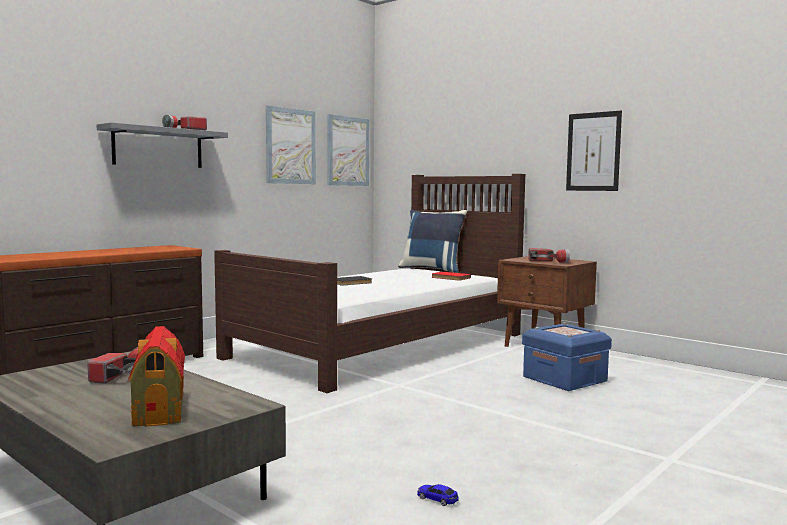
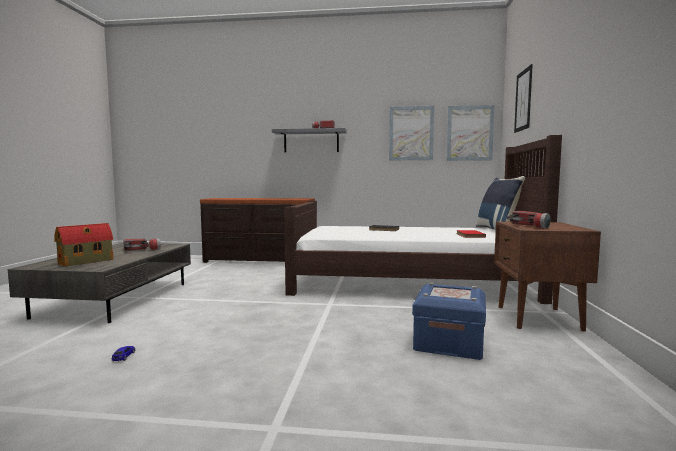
camera: 55 degrees right, 0 degrees up
(593, 151) = (607, 97): picture -> picture (523, 100)

